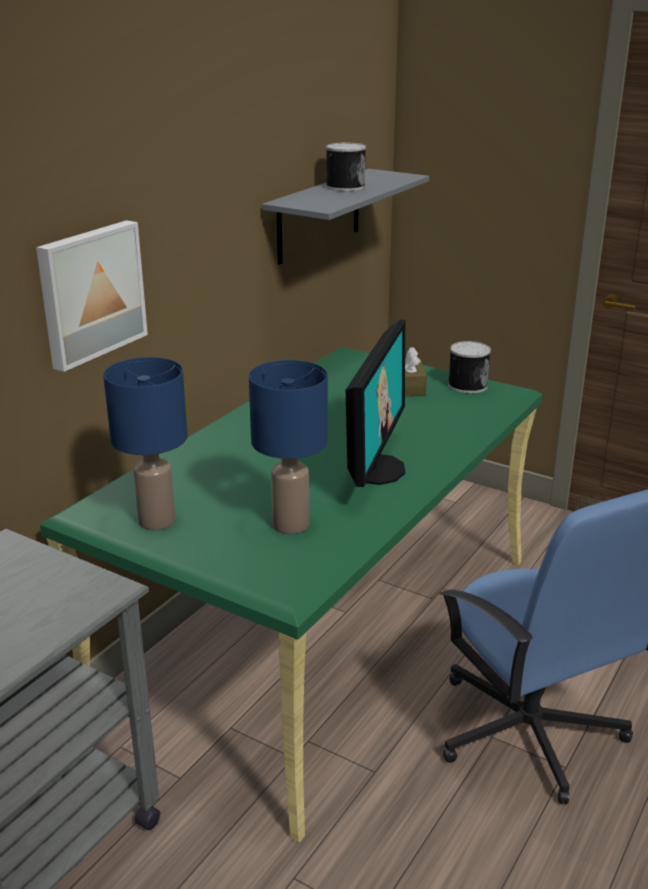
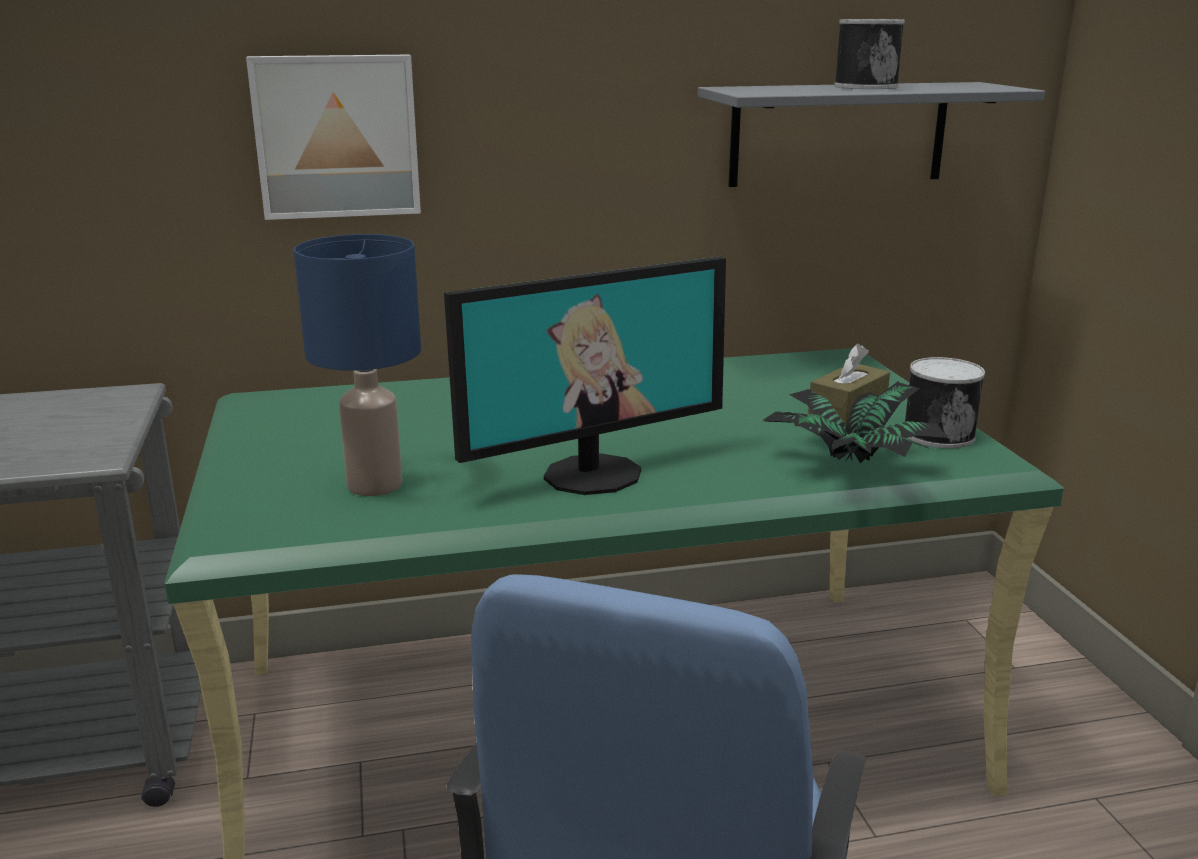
camera: 45 degrees right, 5 degrees down
(155, 521) = (280, 429): blue table lamp -> none
(465, 416) = (850, 465): none -> potted plant

